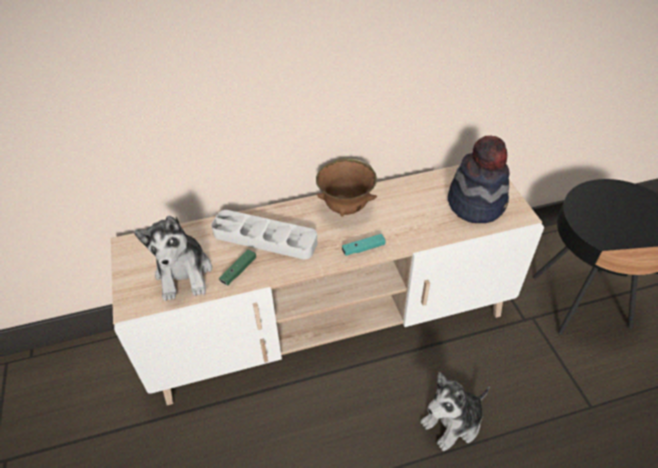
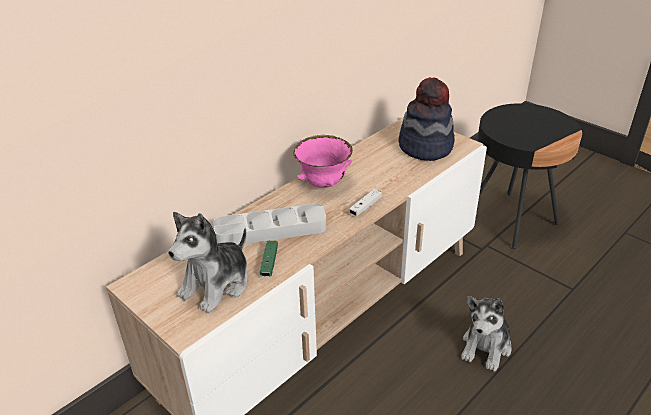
camera: 30 degrees left, 10 degrees down
(184, 273) = (216, 285): plush toy -> plush toy turned 75 degrees clockwise
(346, 208) = (324, 183): brown bowl -> pink bowl
(363, 248) = (365, 207): turquoise game controller -> white game controller

